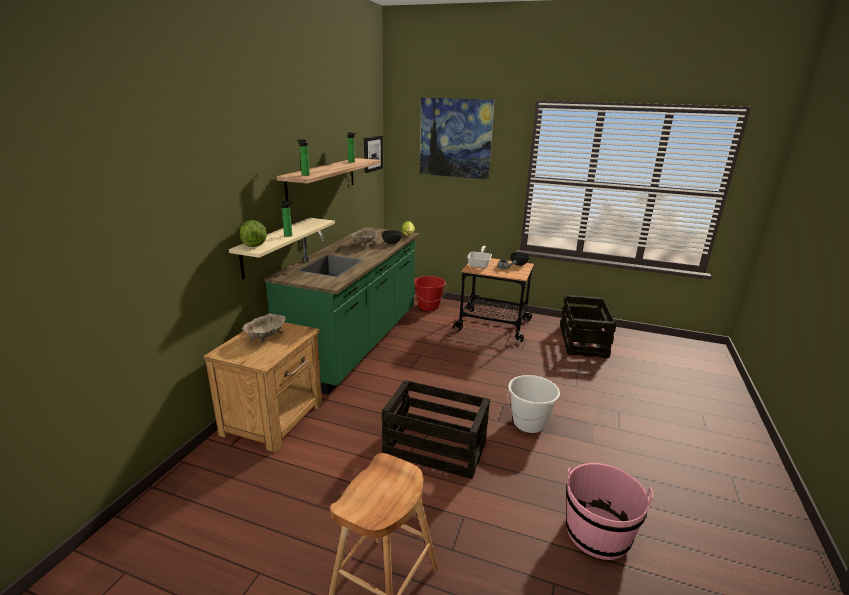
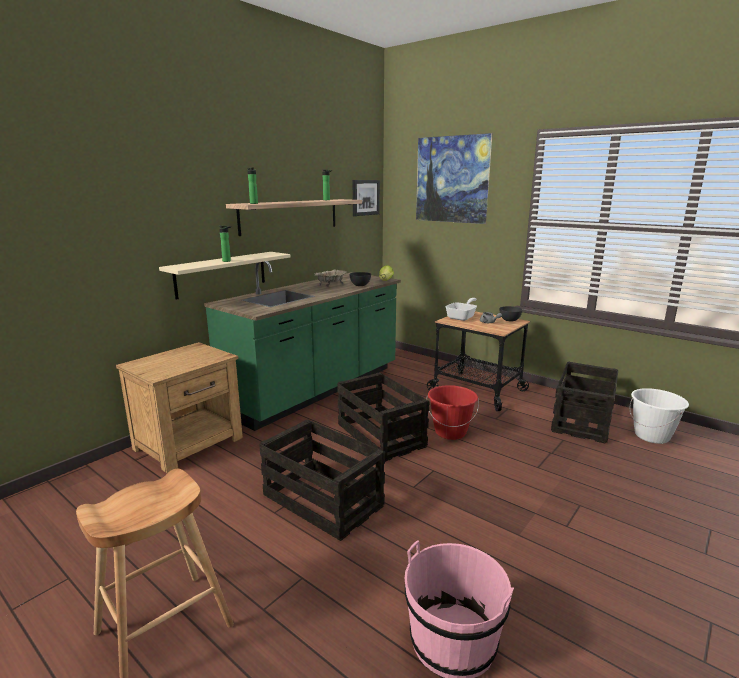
camera: 20 degrees right, 5 degrees down
(254, 244) = (185, 265): lettuce -> none
(266, 338) = (182, 357): beige bowl -> none
(428, 306) = (416, 364): red bucket -> red bucket (450, 432)
(443, 380) = (381, 435): none -> crate
(529, 423) = (450, 496): white bucket -> white bucket (652, 436)

